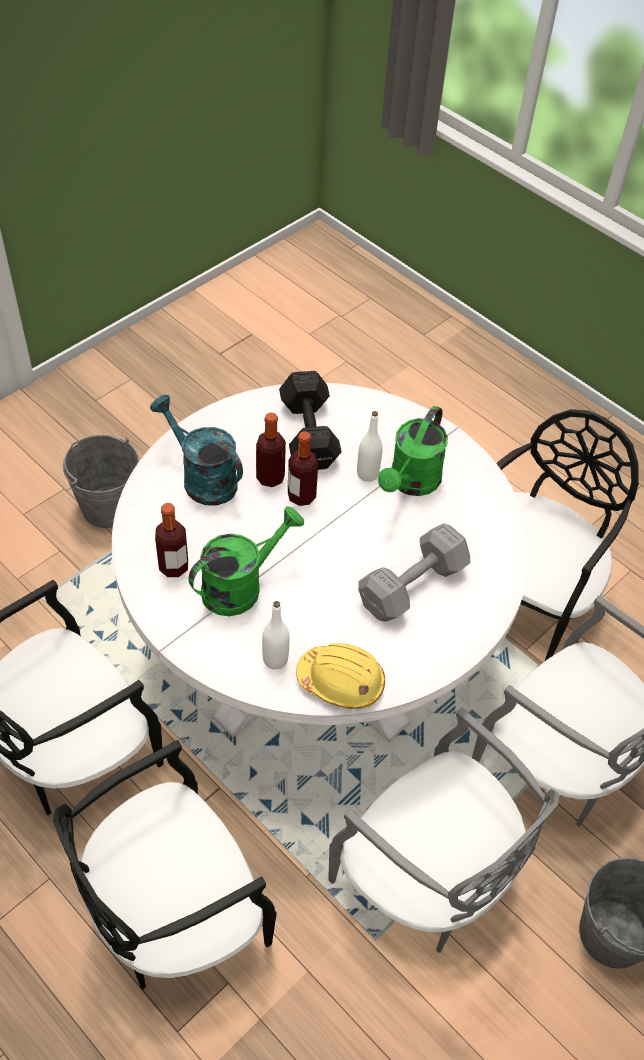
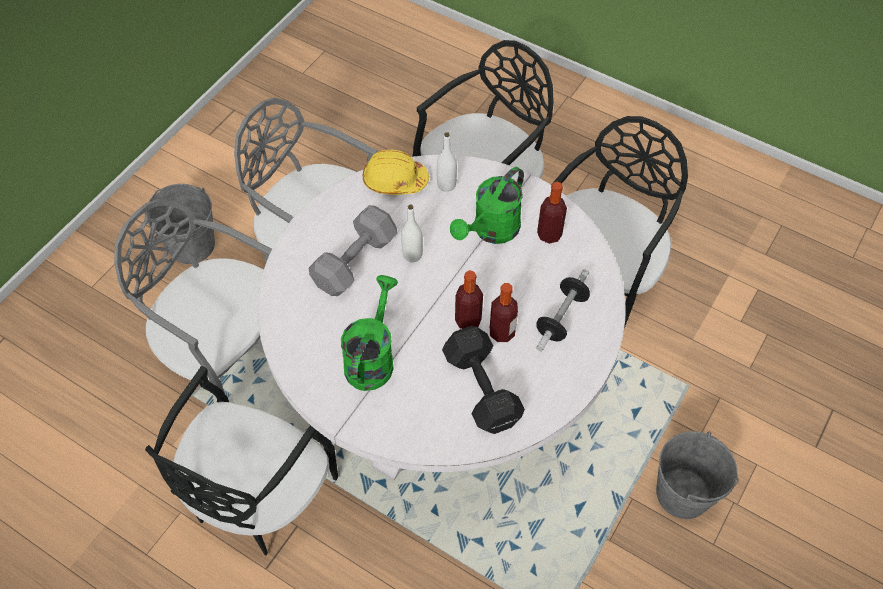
camera: 170 degrees right, 5 degrees up
(202, 478) = (561, 317): turquoise watering can -> dumbbell
(367, 474) = (414, 358): white bottle -> white bottle (412, 255)

